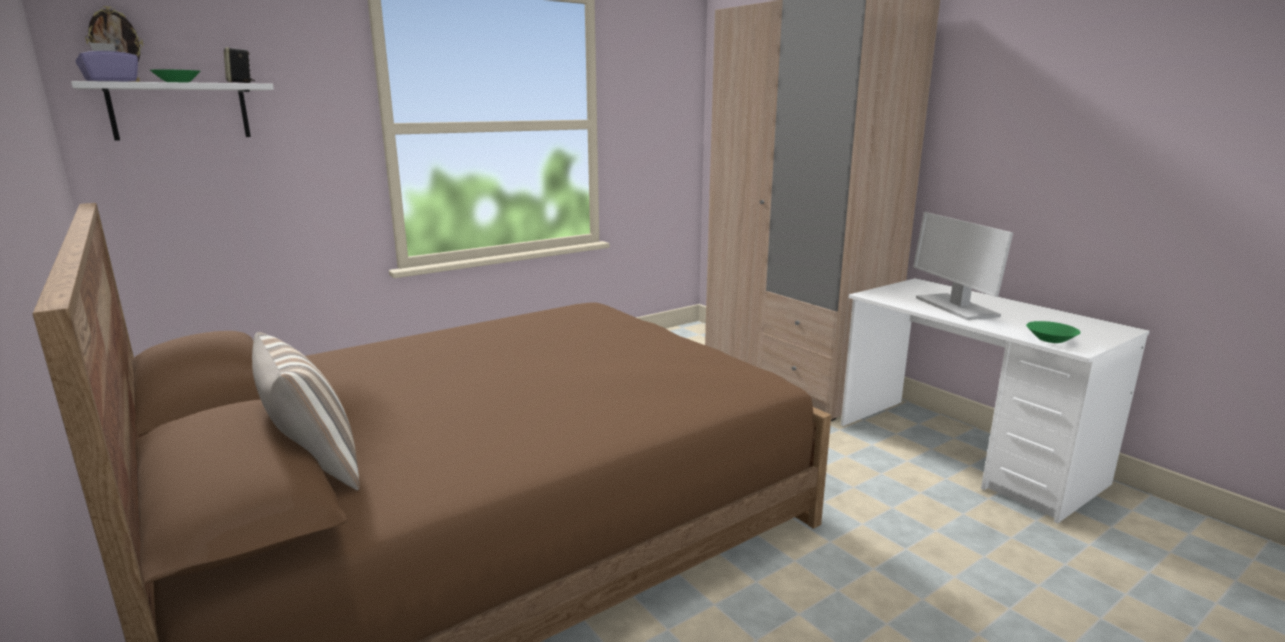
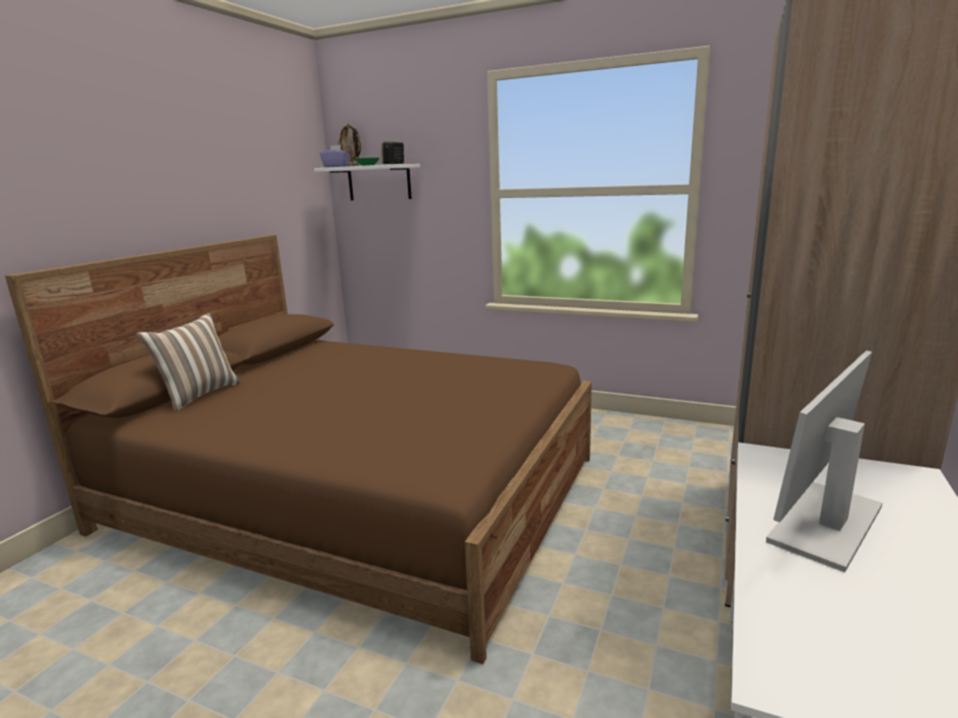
camera: 60 degrees right, 0 degrees up
(1050, 340) = (785, 641): green bowl -> none

